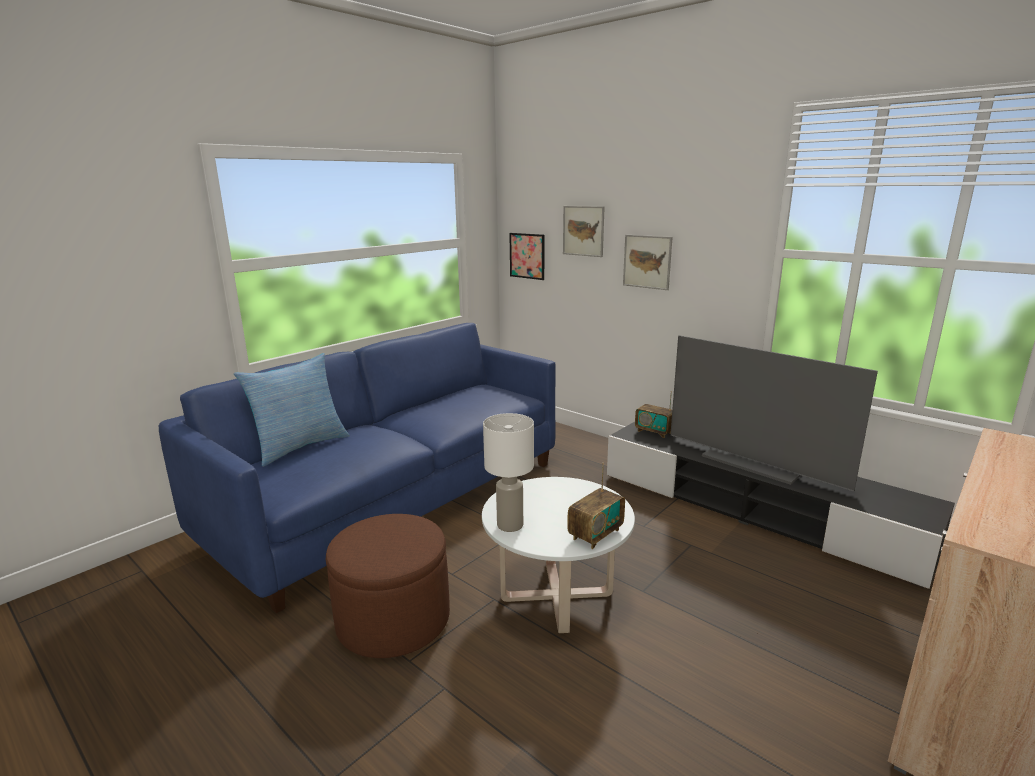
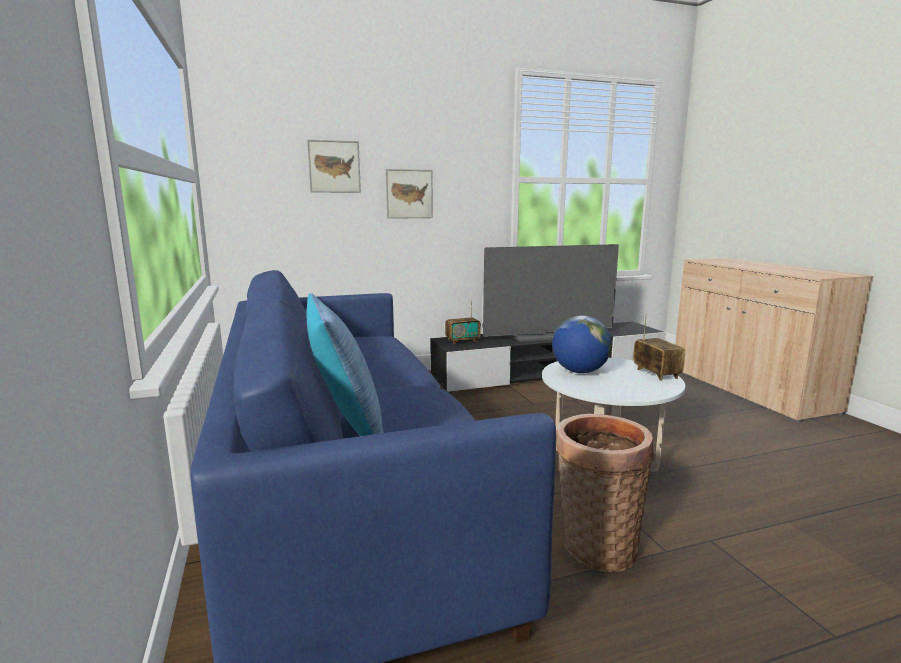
camera: 60 degrees left, 5 degrees down
(393, 620) = (595, 547): brown ottoman -> basket
(510, 525) = (623, 392): white table lamp -> none
(527, 256) = (255, 198): picture -> none
(552, 494) = (580, 371): none -> globe

